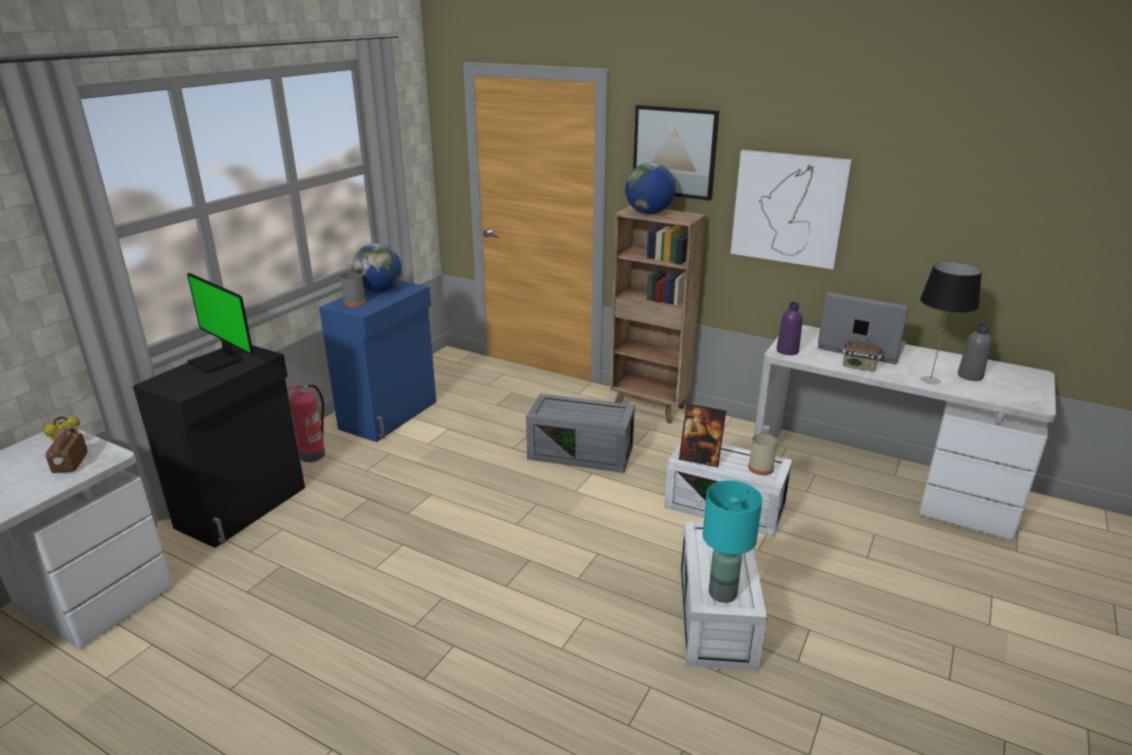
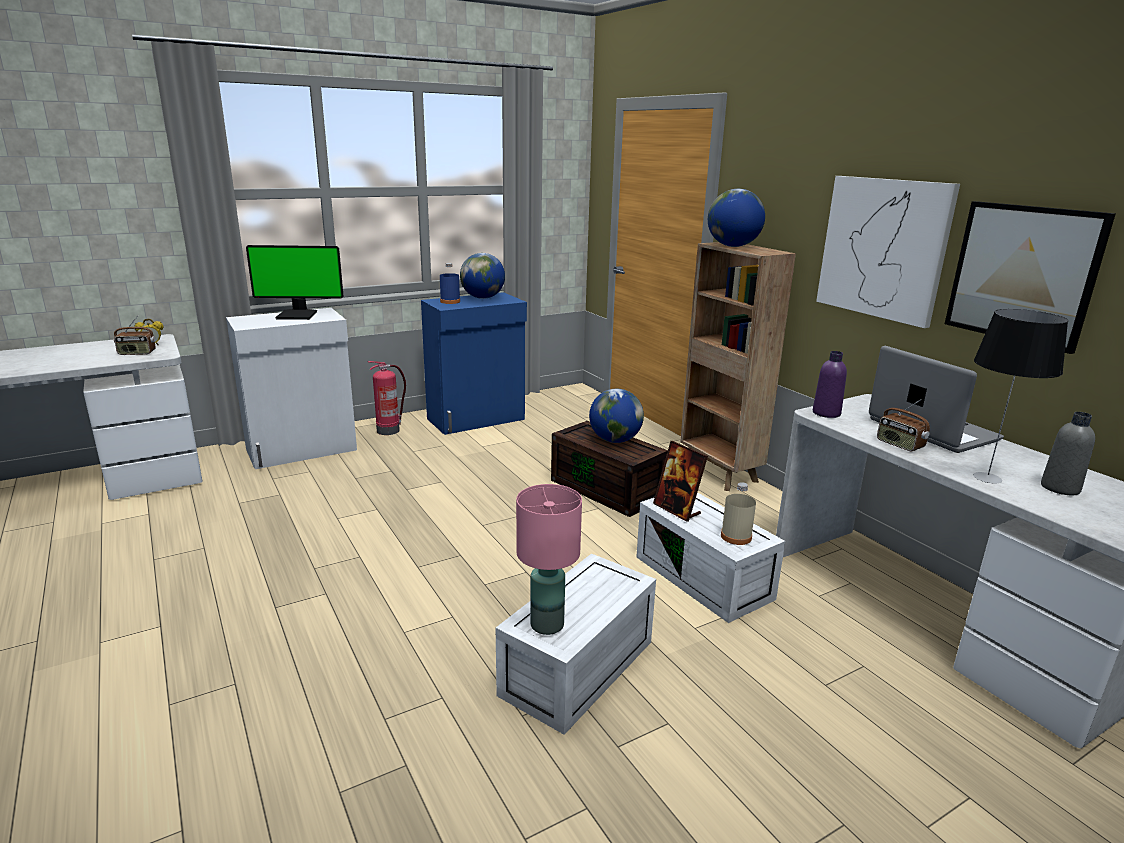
camera: 30 degrees right, 5 degrees down
(70, 464) = (137, 353): radio -> radio turned 120 degrees counterclockwise
(218, 361) = (298, 315): monitor -> monitor turned 75 degrees counterclockwise
(244, 507) = (303, 450): black cabinet -> white cabinet
(354, 303) = (450, 301): grey bottle -> blue bottle
(582, 452) = (608, 489): grey storage box -> brown storage box
(585, 408) = (615, 440): none -> globe
(674, 152) = (775, 181): picture -> picture (1023, 274)
(722, 594) = (546, 625): turquoise table lamp -> pink table lamp

